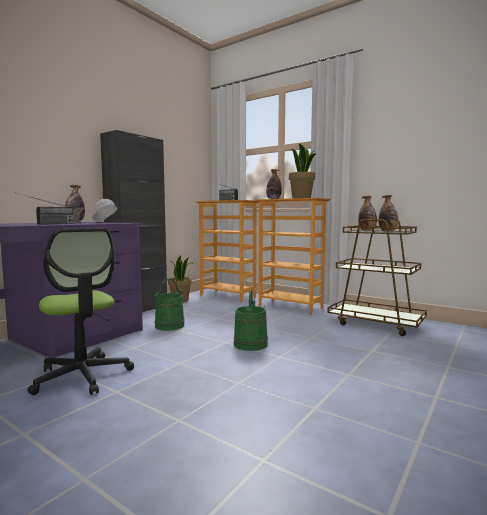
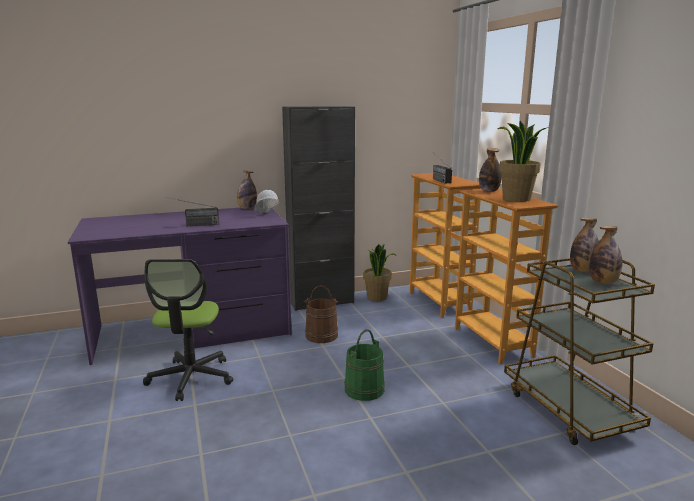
camera: 35 degrees right, 10 degrees up
(169, 325) = (321, 335): green bucket -> brown bucket

